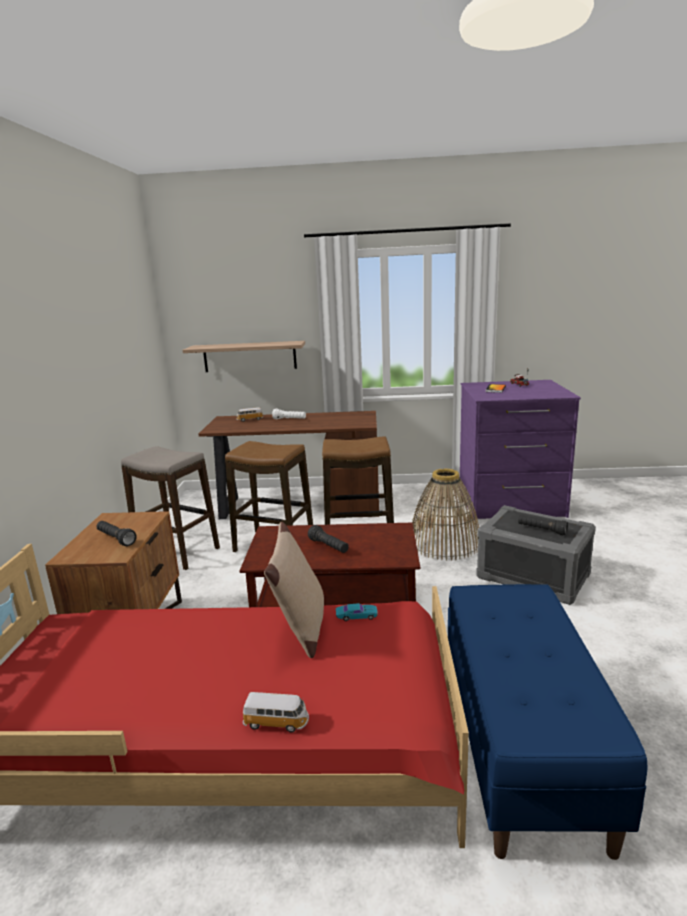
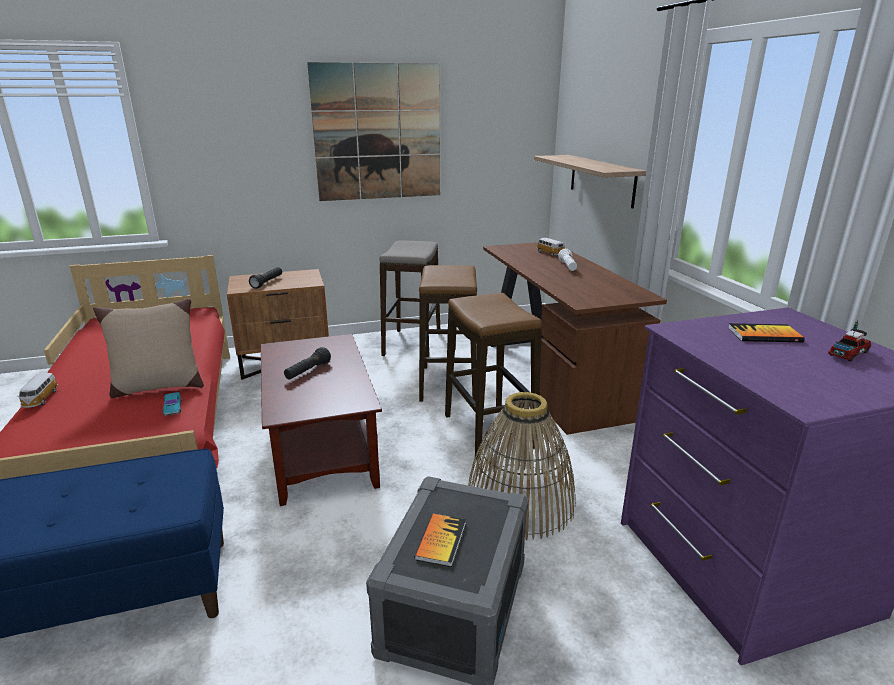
camera: 70 degrees right, 5 degrees up
(84, 349) = (378, 133): none -> picture
(541, 530) = (441, 540): black flashlight -> book

